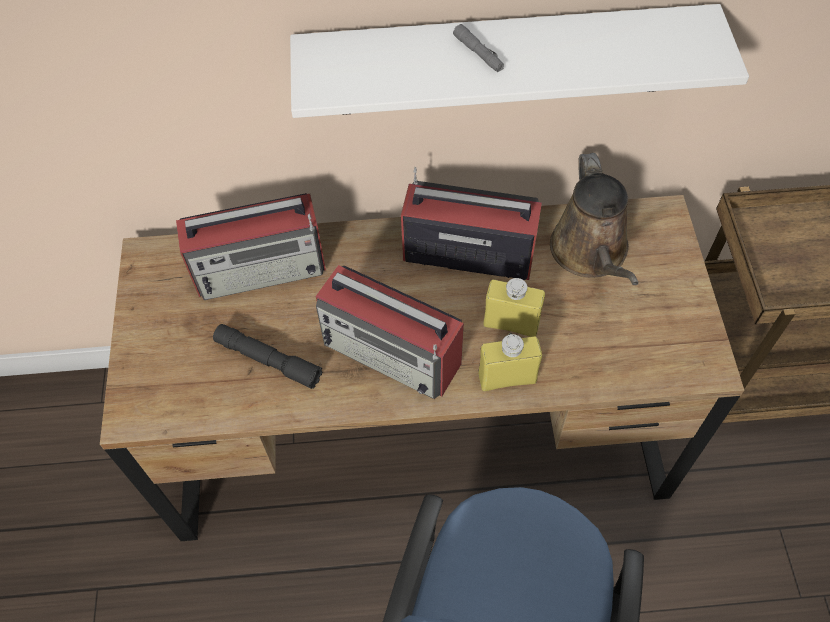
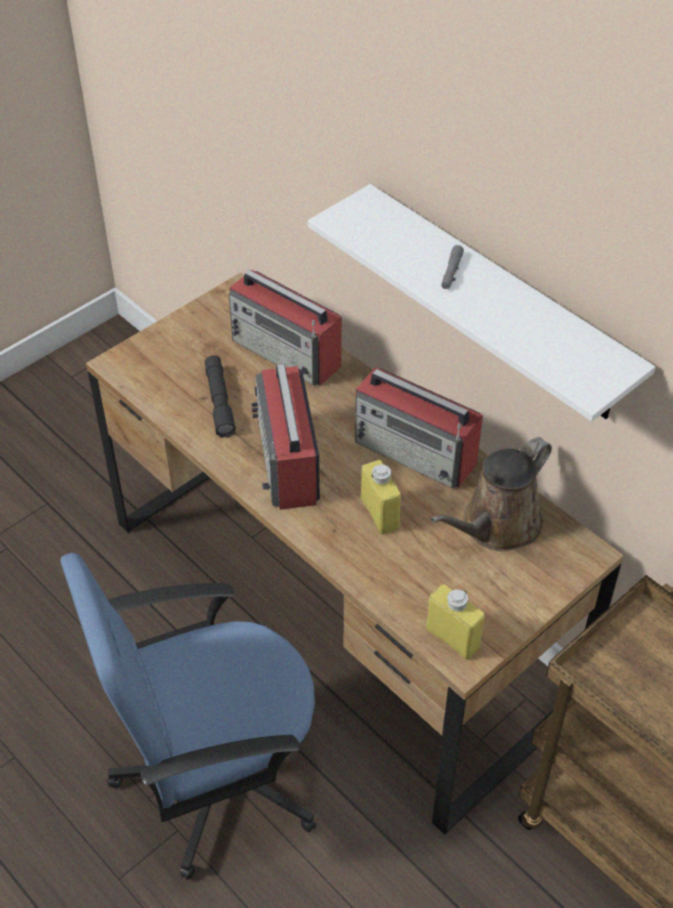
camera: 50 degrees right, 10 degrees down
(466, 253) = (416, 453): radio -> radio turned 150 degrees clockwise
(507, 378) = (330, 538): yellow bottle -> yellow bottle (452, 638)

